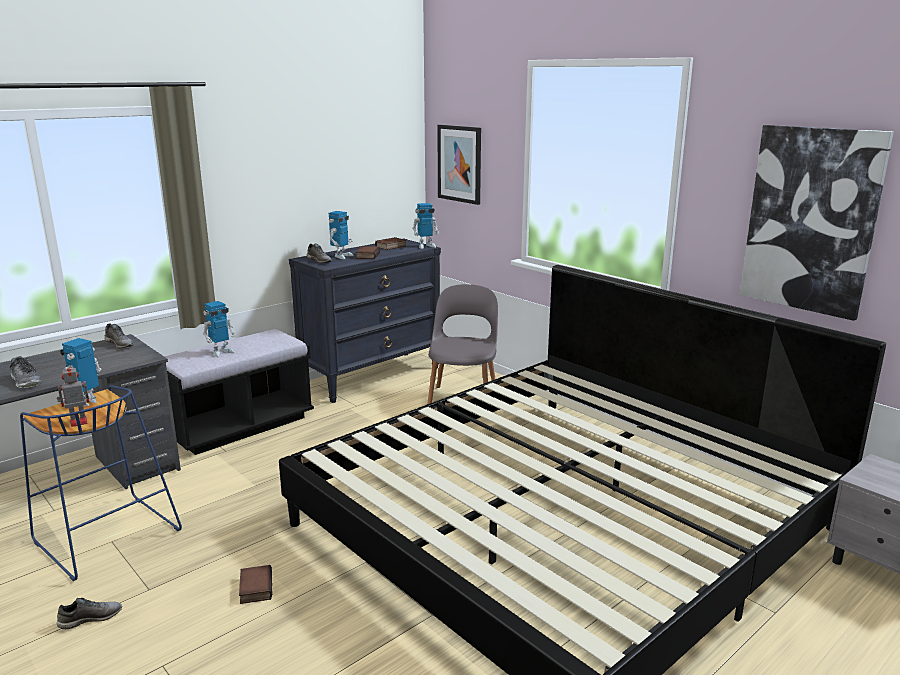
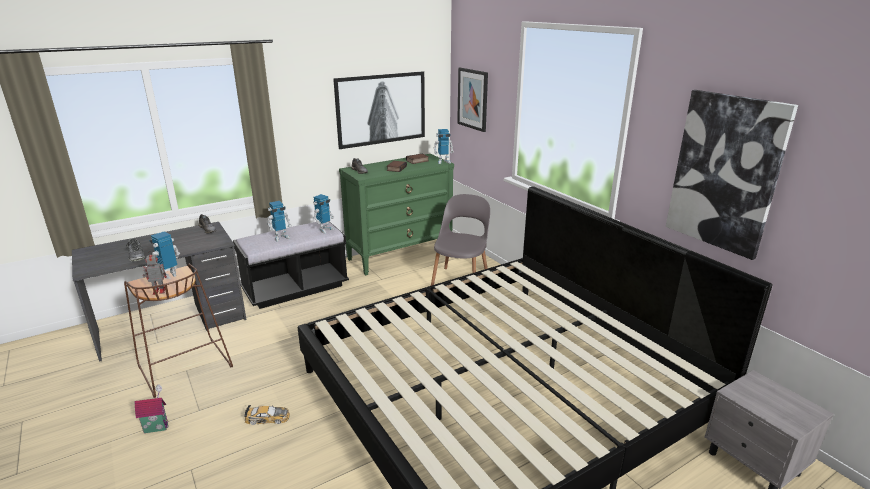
camera: 10 degrees right, 5 degrees up
(91, 618) = (156, 427): grey shoe -> toy house
(105, 536) = (183, 366): blue stool -> brown stool
(254, 588) = (268, 418): book -> toy car
(341, 179) = (381, 109): none -> picture
(341, 256) = (377, 168): toy robot -> toy robot (325, 229)
(372, 376) = (400, 255): black dresser -> green dresser

